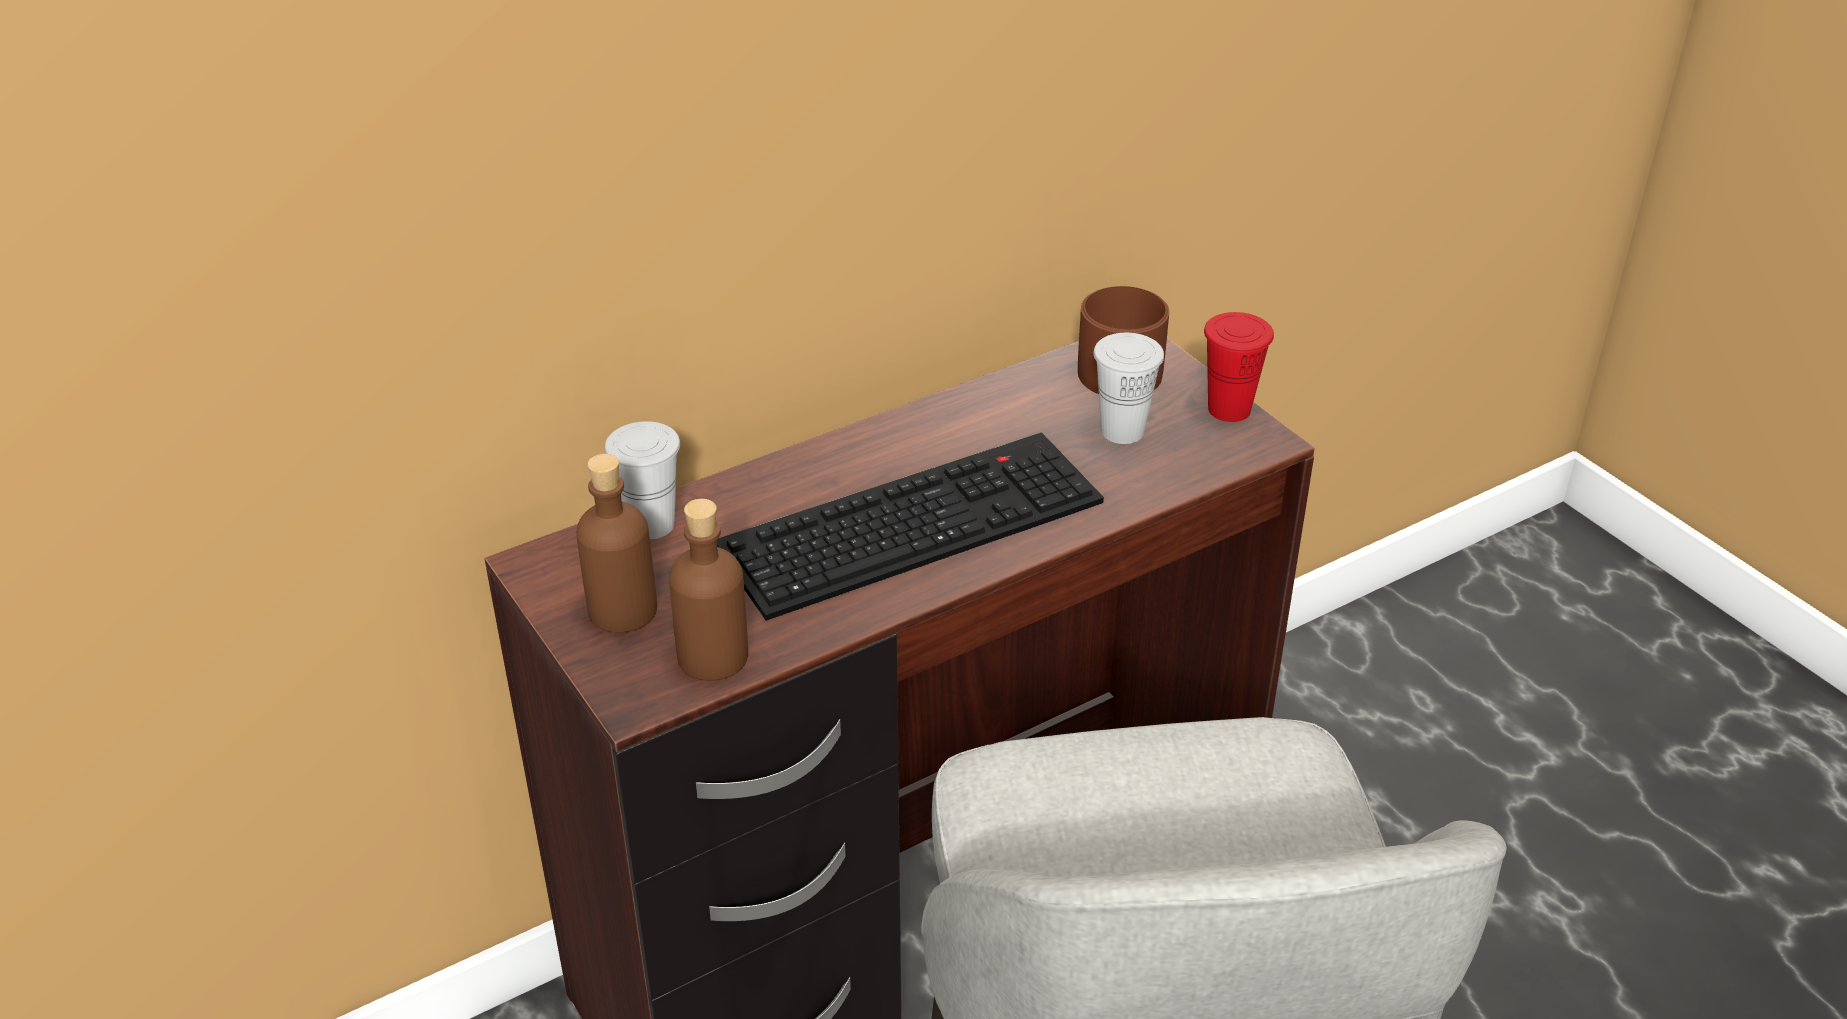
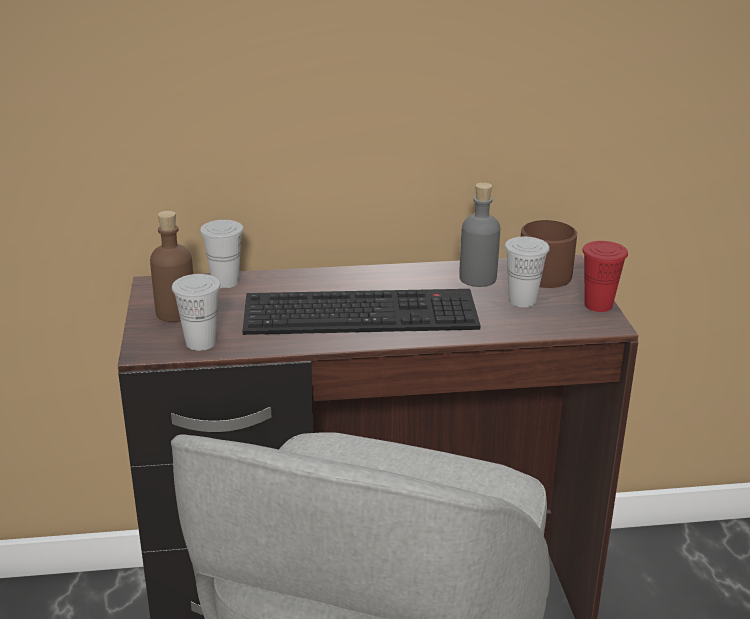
camera: 25 degrees right, 10 degrees down
(713, 657) = (200, 343): brown bottle -> white cup
(1030, 406) = (477, 278): none -> grey bottle

